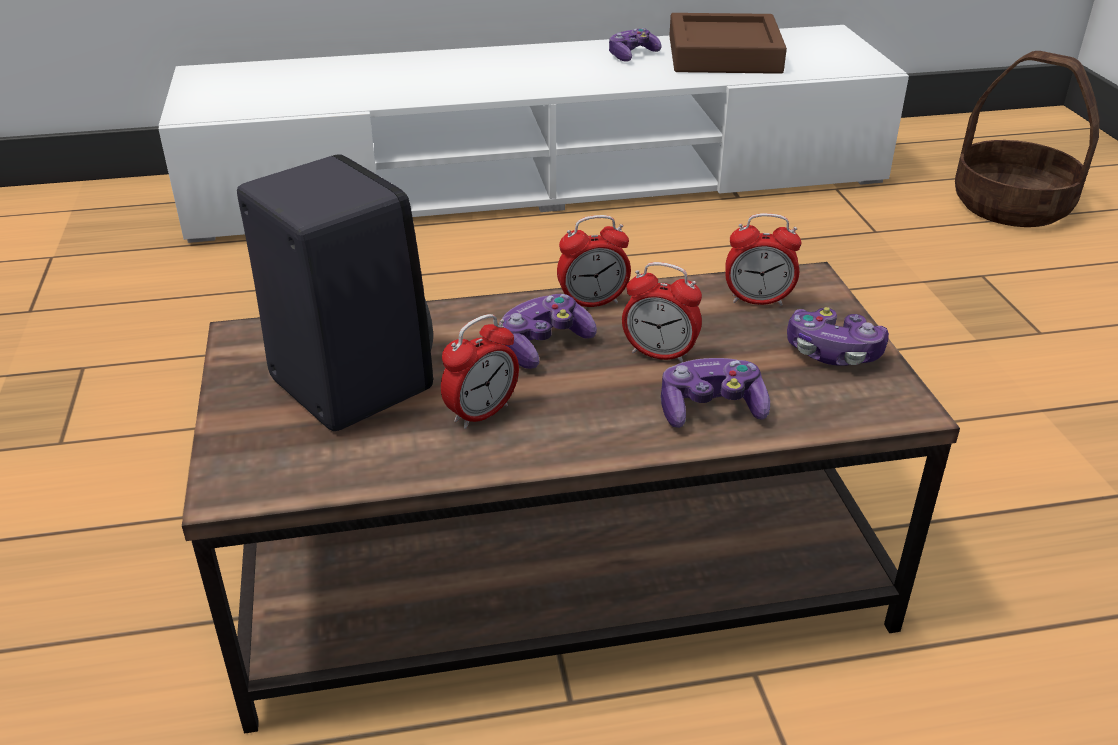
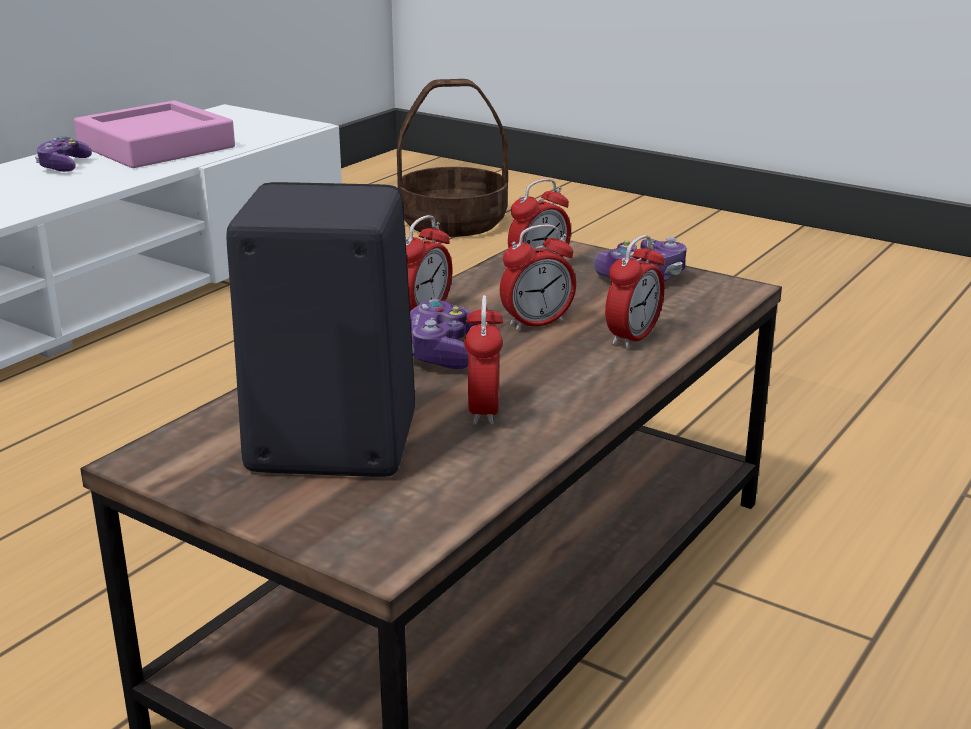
camera: 45 degrees left, 10 degrees down
(710, 409) = (633, 337): game controller -> alarm clock
(724, 55) = (156, 146): brown tray -> pink tray

